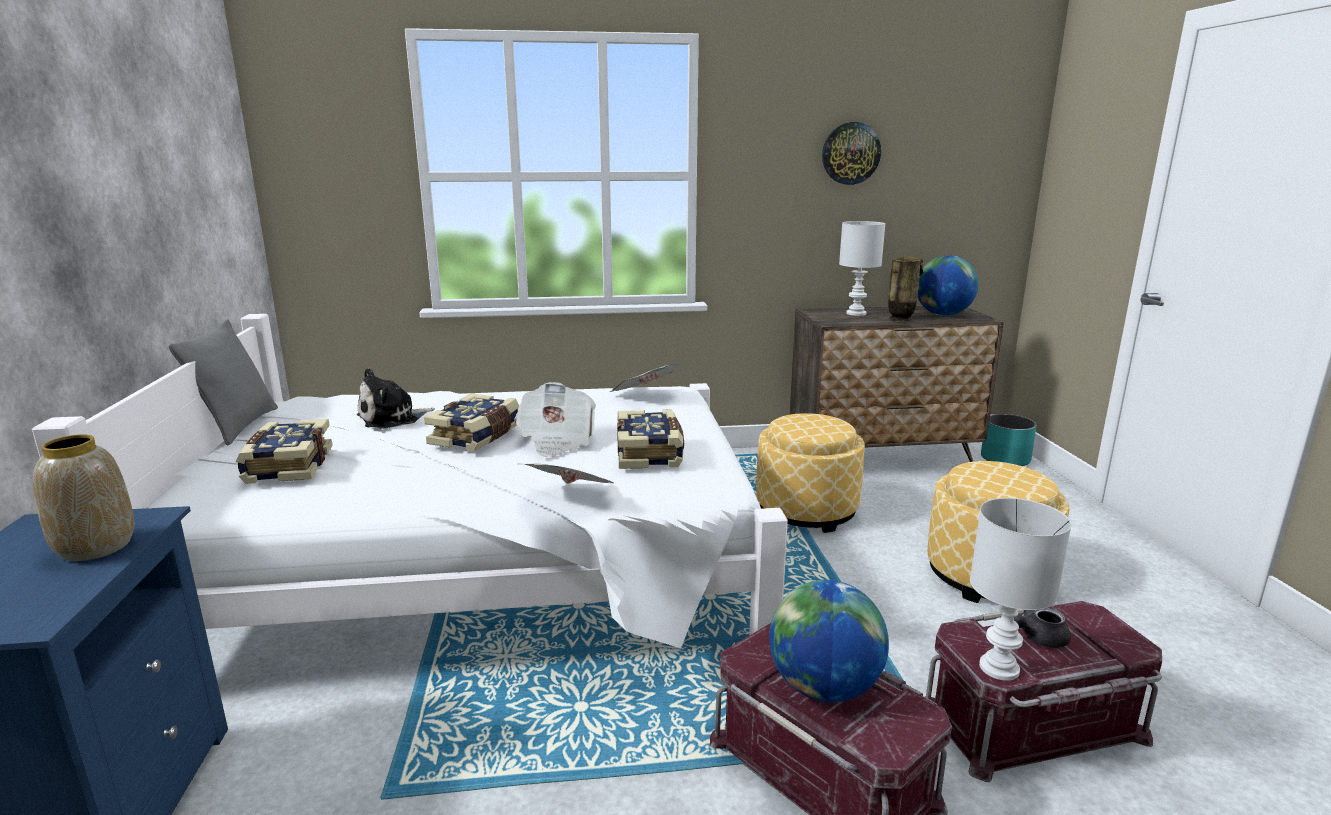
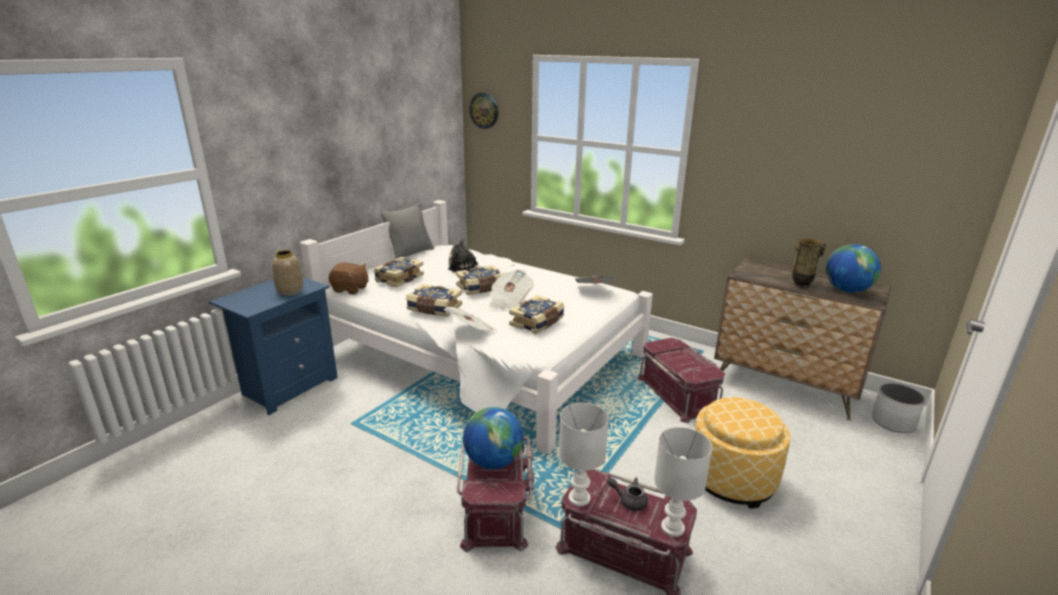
camera: 40 degrees right, 5 degrees up
(192, 516) = (350, 289): none -> brown plush toy
(448, 488) = (434, 309): none -> book
(806, 510) = (678, 394): ottoman -> red storage box
(850, 153) = (806, 151): wall clock -> wall clock (484, 110)
(855, 313) = (778, 272): white table lamp -> white table lamp (672, 527)
(1005, 459) = (893, 422): turquoise planter -> white planter

